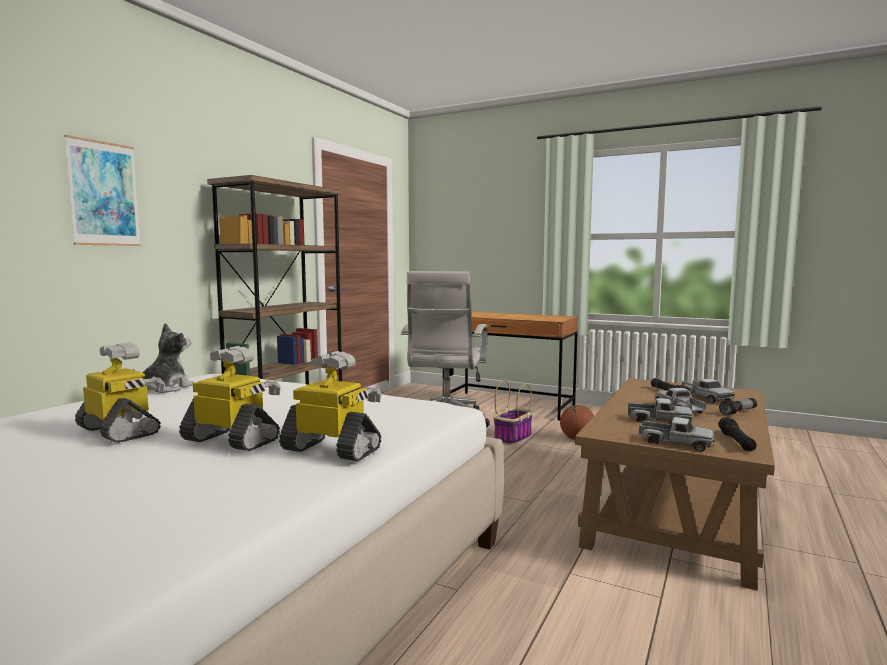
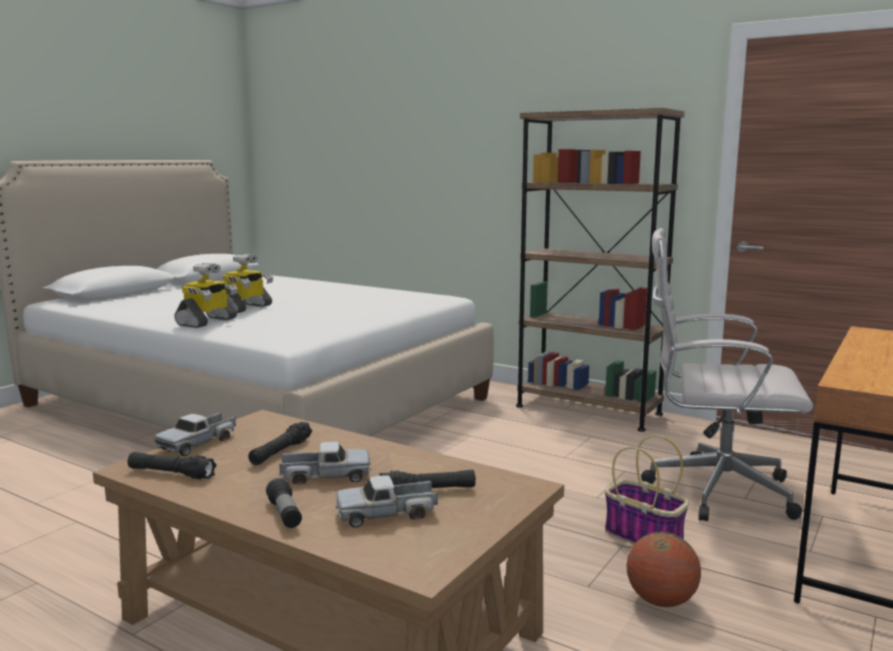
camera: 95 degrees right, 5 degrees up
(104, 194) = (465, 141): picture -> none
(120, 431) = (287, 295): toy robot -> none
(165, 388) = (399, 293): plush toy -> none
(658, 421) = (281, 452): toy truck -> black flashlight

